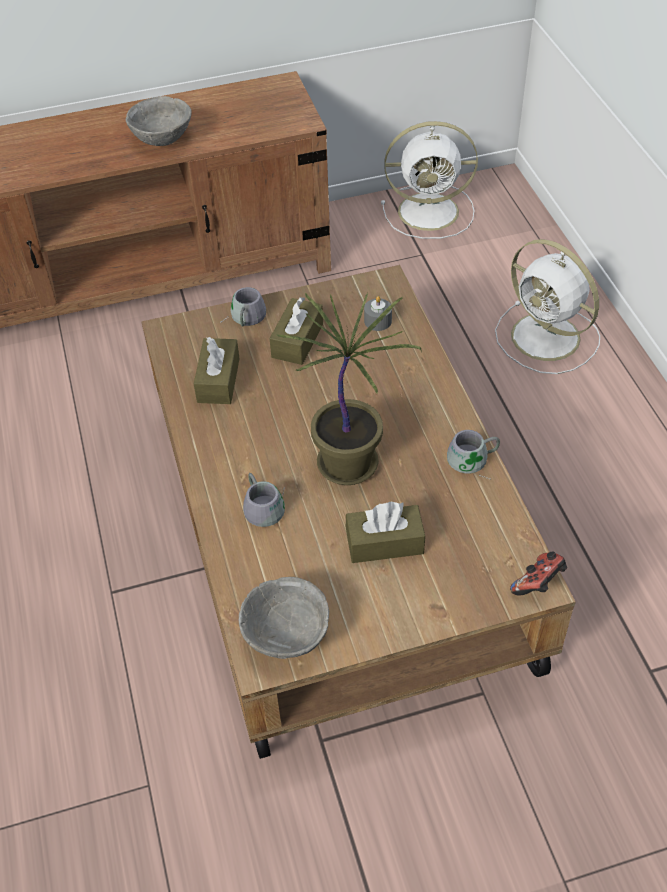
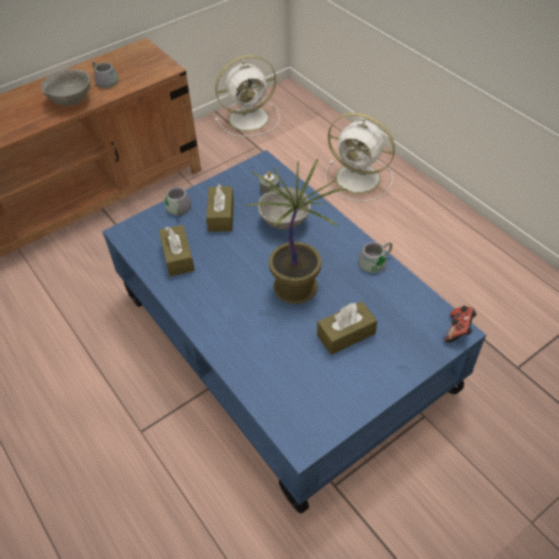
camera: 20 degrees left, 0 degrees up
(266, 505) = (252, 333): grey mug -> grey mug (107, 79)
(285, 636) = (310, 420): grey bowl -> grey bowl (284, 222)
(339, 533) = (283, 340): brown coffee table -> blue coffee table

